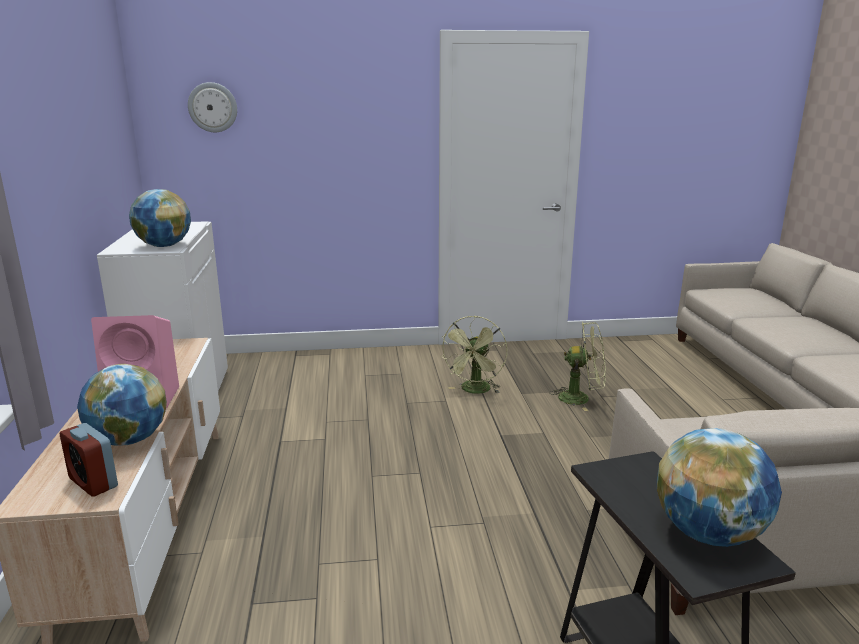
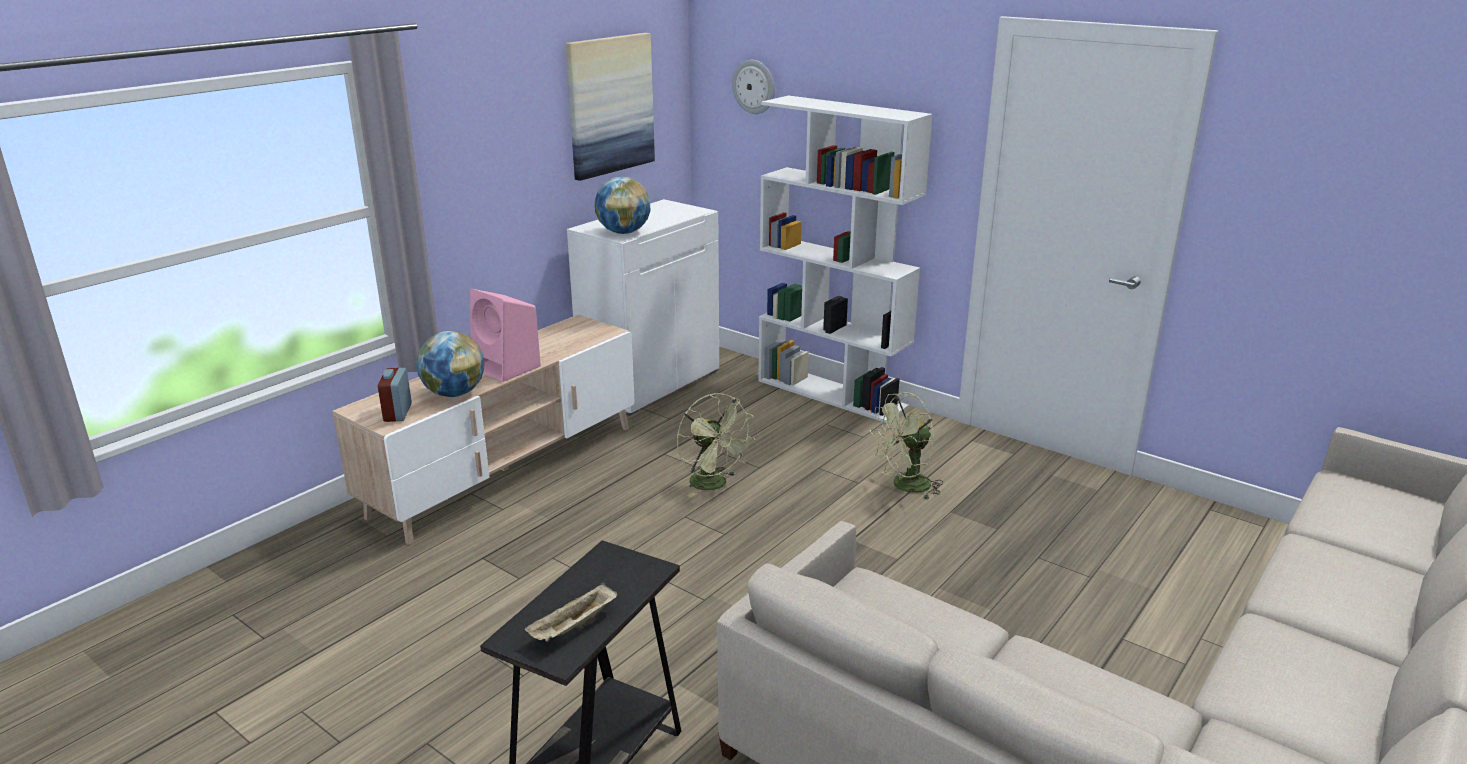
camera: 45 degrees right, 5 degrees up
(97, 125) = (610, 105): none -> picture
(337, 356) = (832, 393): none -> white bookcase
(581, 398) = (1008, 547): green fan -> green fan (714, 485)
(709, 533) = (573, 627): globe -> beige tray

